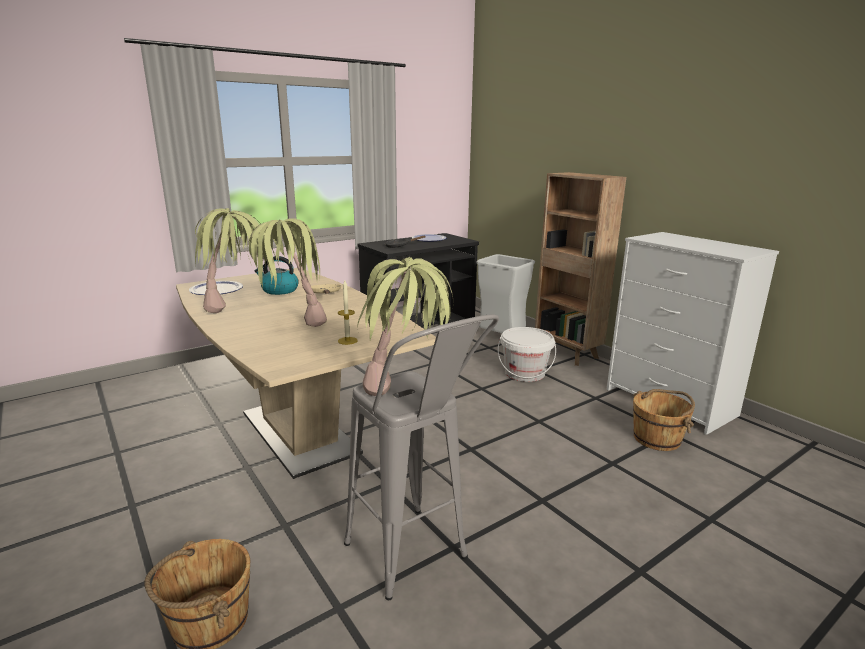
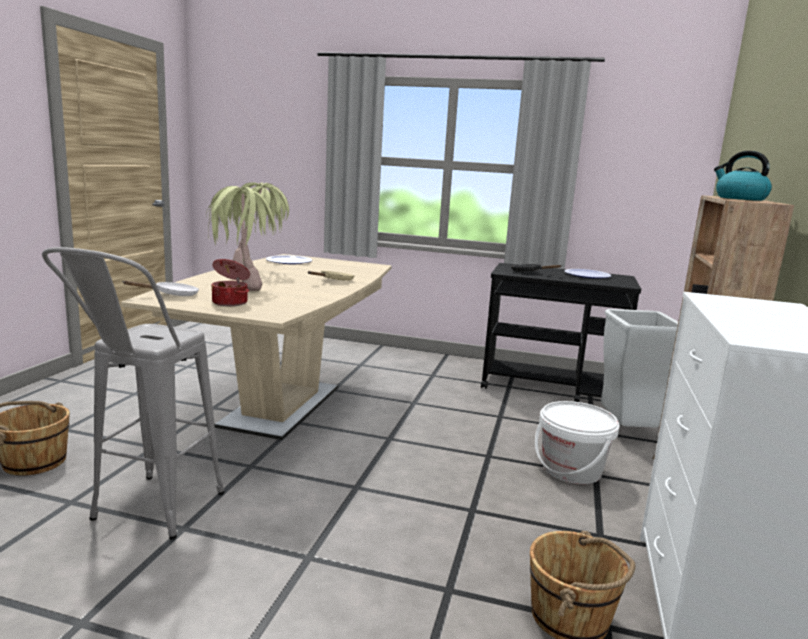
camera: 50 degrees right, 5 degrees down
(279, 290) = (318, 271): kettle -> kettle (739, 198)
(280, 356) = (172, 295): none -> white frying pan
(347, 341) = (230, 302): candle -> cooking pot
(407, 398) = (138, 338): potted plant -> none

